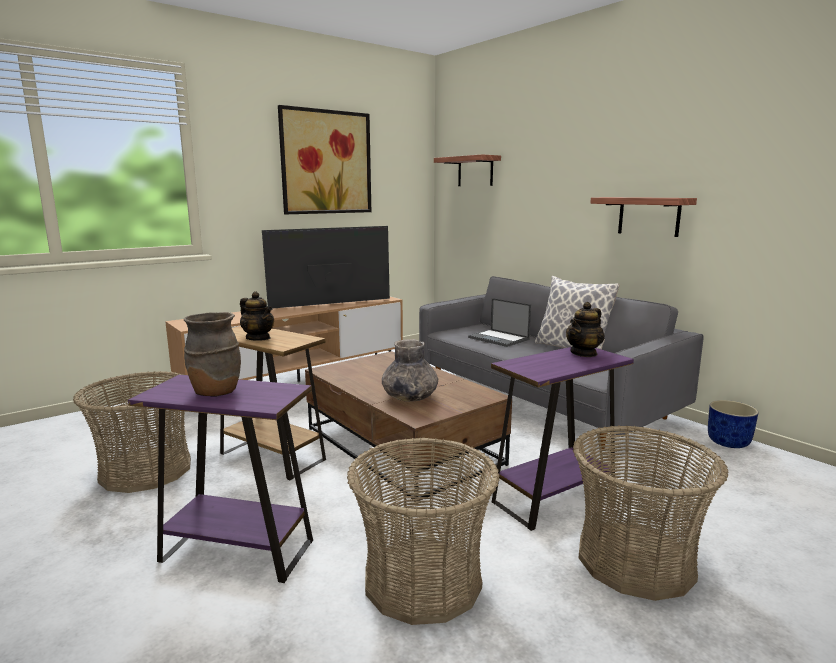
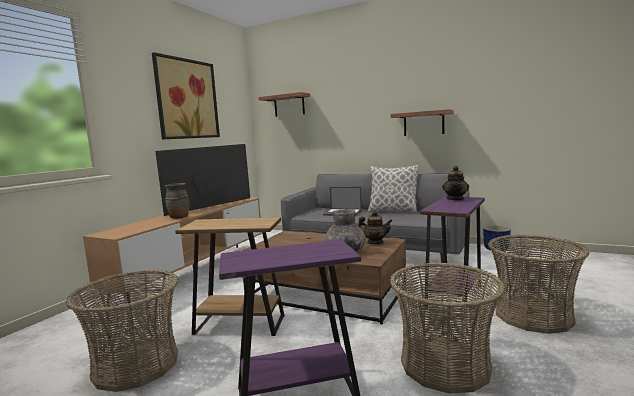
camera: 25 degrees left, 5 degrees down
(215, 392) = (283, 255): brown vase -> brown vase (179, 217)
(258, 338) = (229, 224): teapot -> teapot (375, 243)

